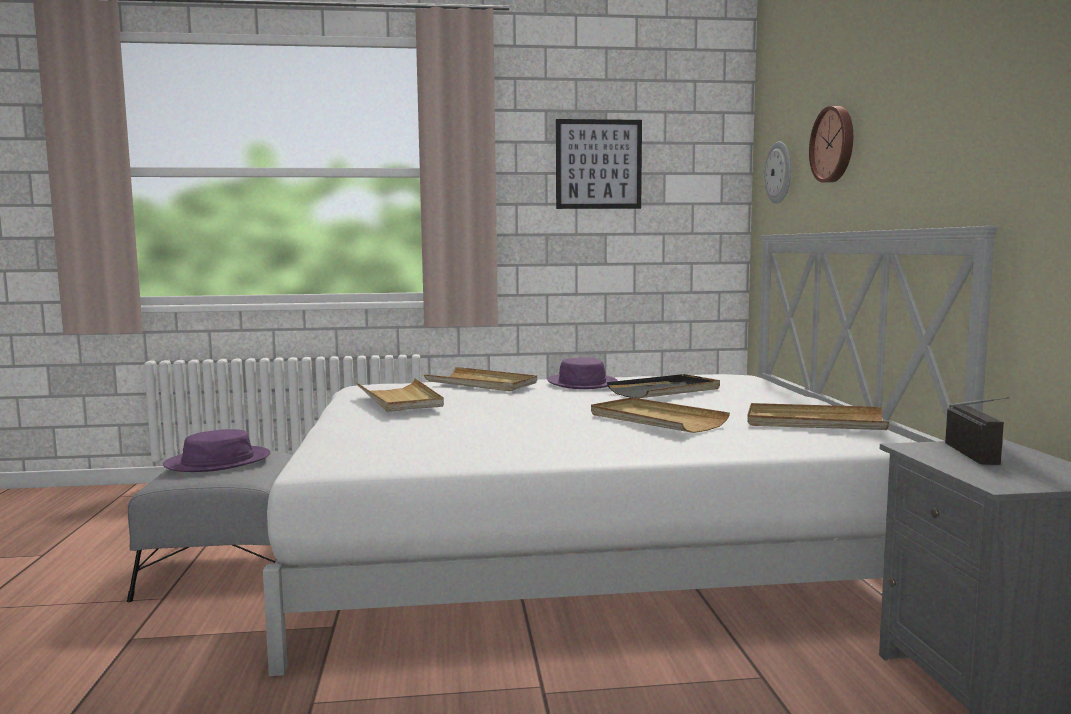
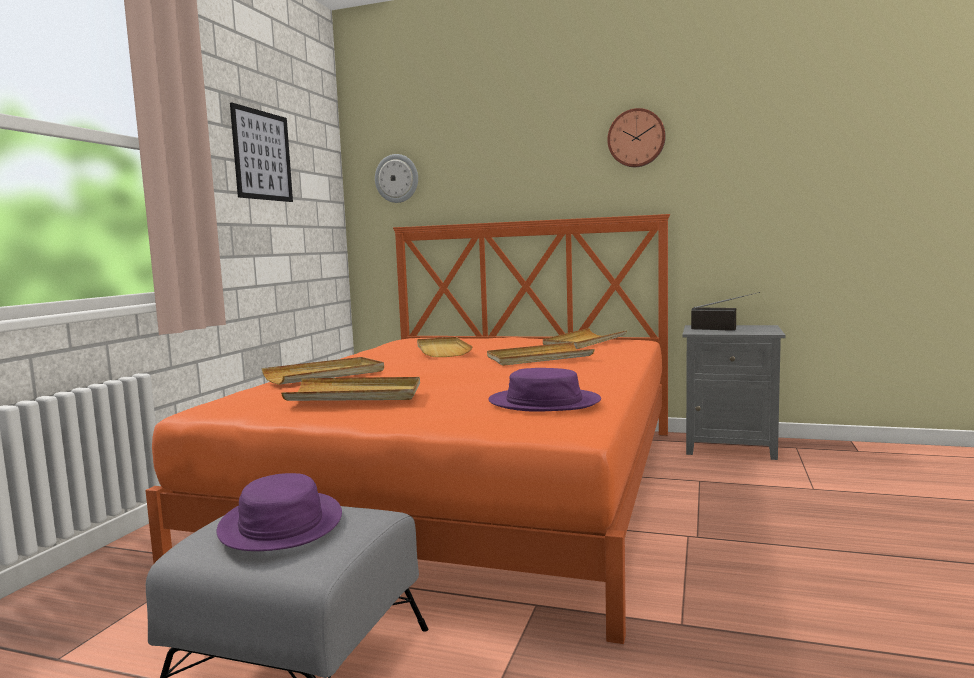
camera: 65 degrees left, 0 degrees up
(582, 383) = (375, 359): purple hat -> purple hat (544, 402)
(586, 548) = (470, 487): white bed -> orange bed
(665, 390) = (442, 350): black tray -> beige tray
(834, 144) = (479, 161): wall clock -> wall clock (636, 138)

